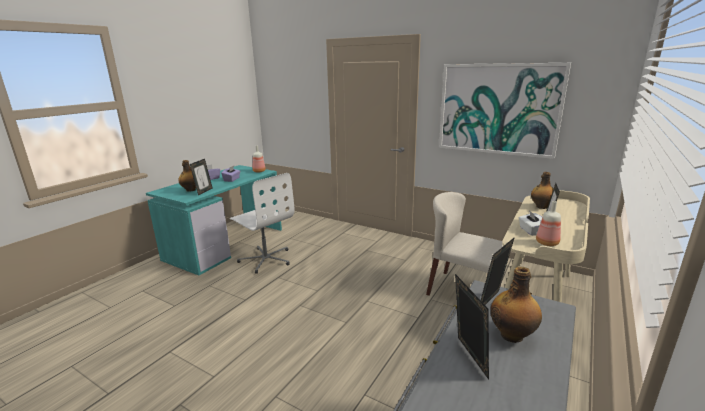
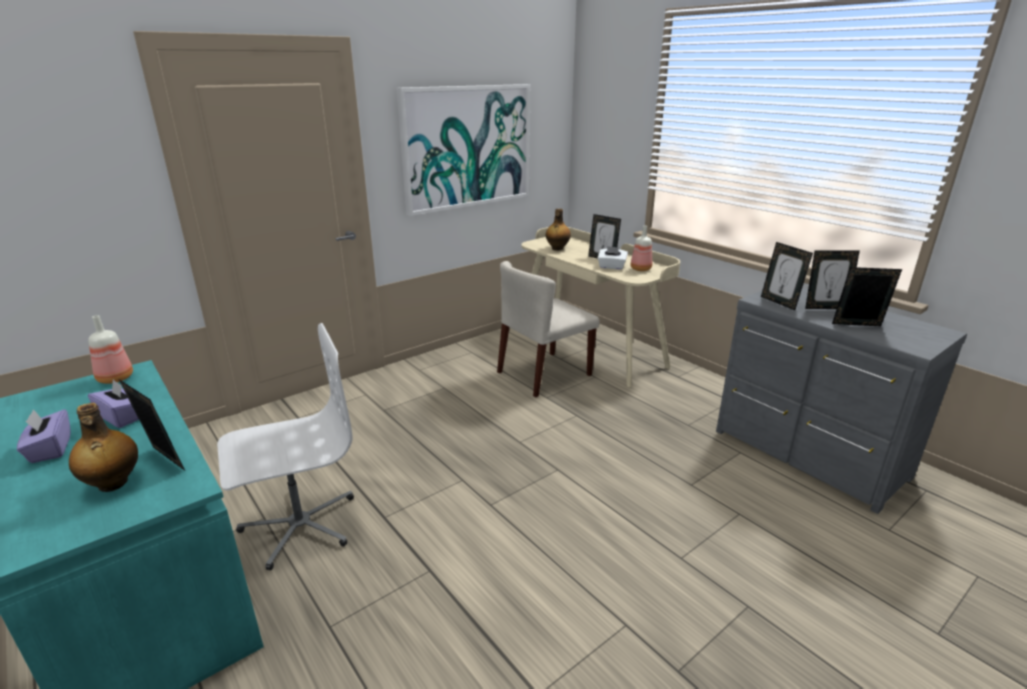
camera: 70 degrees left, 5 degrees up
(512, 335) = (825, 307): bottle -> picture frame

